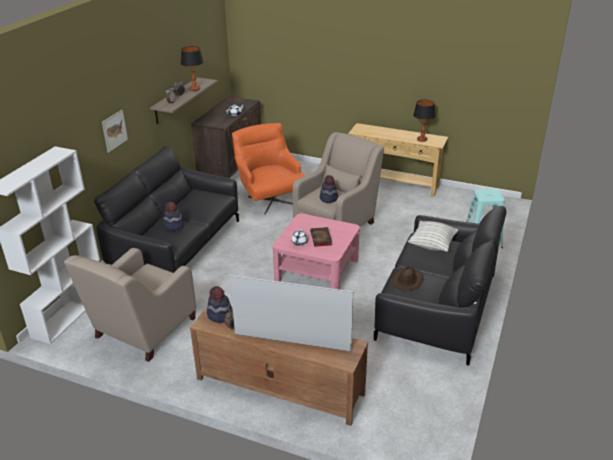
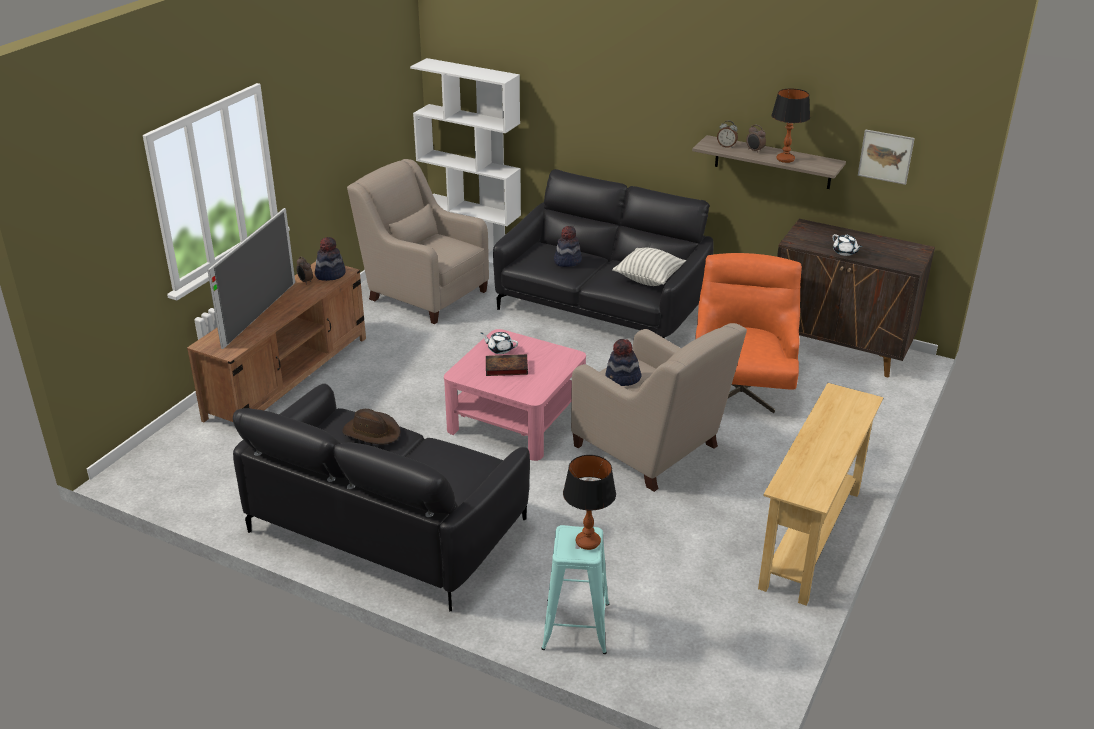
camera: 95 degrees right, 0 degrees up
(114, 130) = (626, 120): picture -> picture (885, 156)
(270, 198) = (741, 385): orange armchair -> orange armchair turned 60 degrees counterclockwise
(422, 140) = (802, 471): table lamp -> table lamp (588, 542)
(432, 245) = (459, 472): pillow -> pillow (648, 279)

